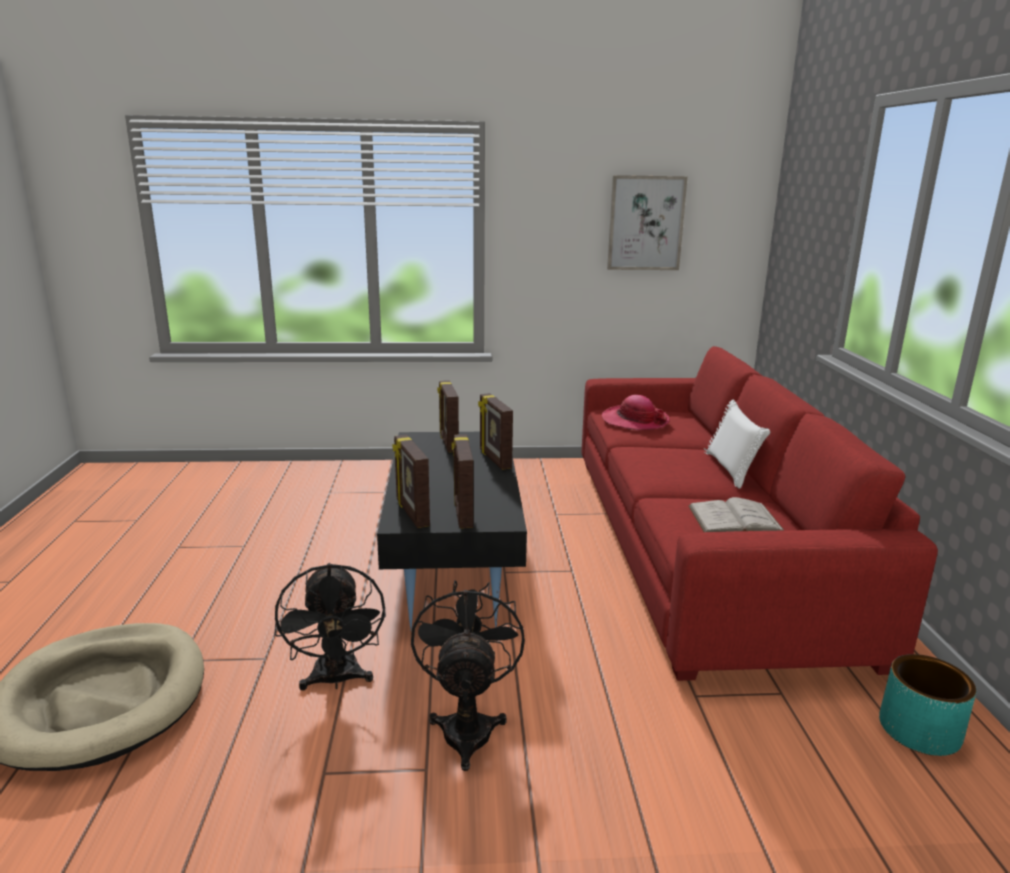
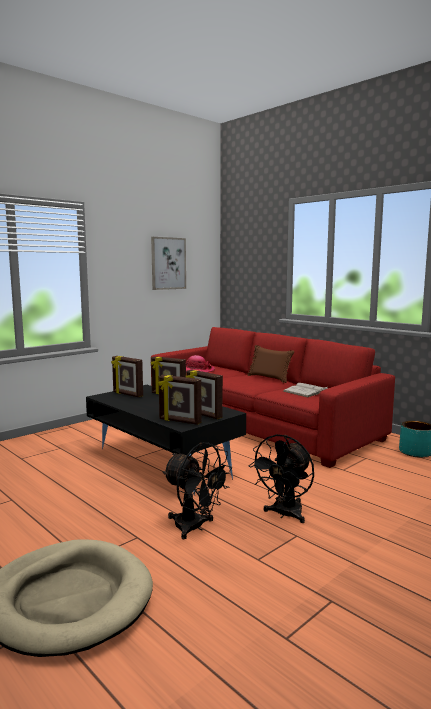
camera: 40 degrees left, 10 degrees down
(467, 726) = (284, 515): black fan -> black fan turned 105 degrees counterclockwise
(731, 470) = (269, 378): white pillow -> brown pillow

